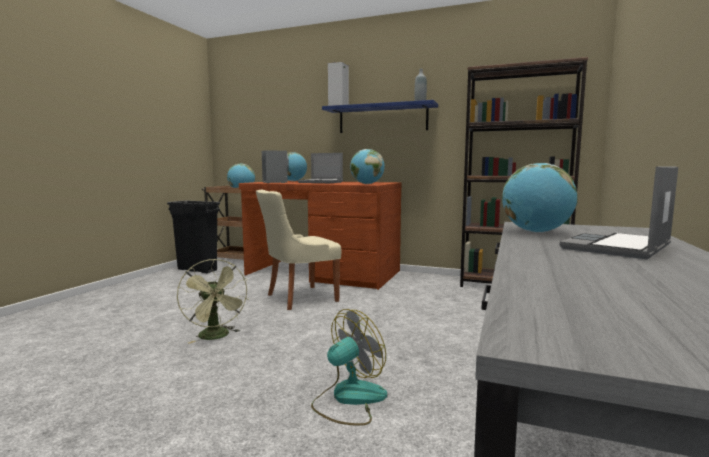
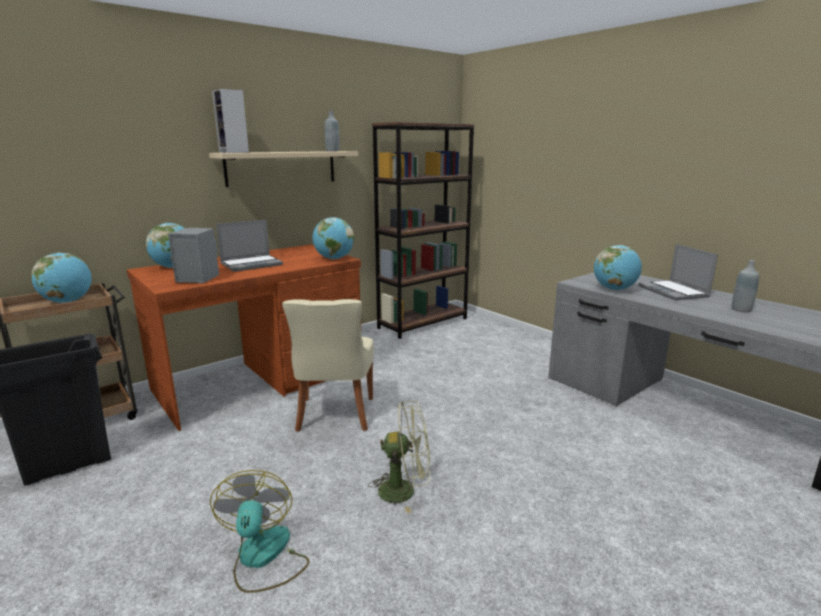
camera: 60 degrees left, 10 degrees up
(349, 399) = (581, 449): fan -> fan (263, 558)
(382, 119) = (282, 168): blue shelf -> beige shelf
(621, 274) = (741, 310): none -> grey bottle

